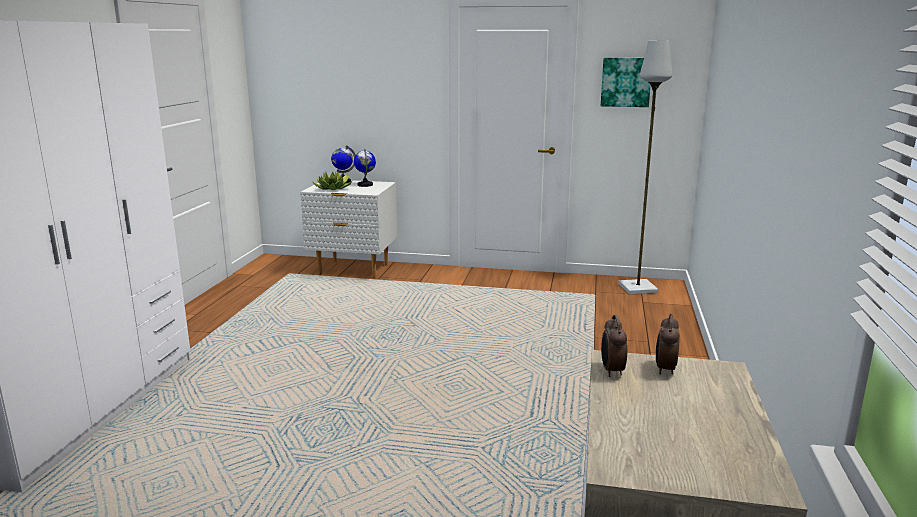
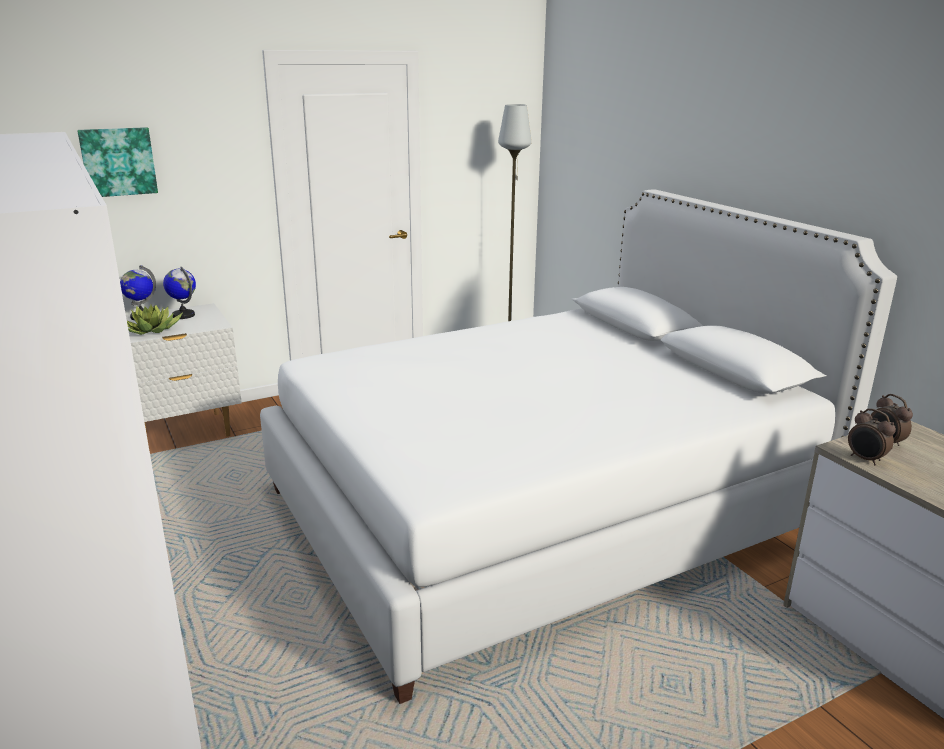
camera: 40 degrees left, 5 degrees up
(496, 384) = (541, 510): none -> white bed
(626, 82) = (470, 149): picture -> picture (118, 161)

